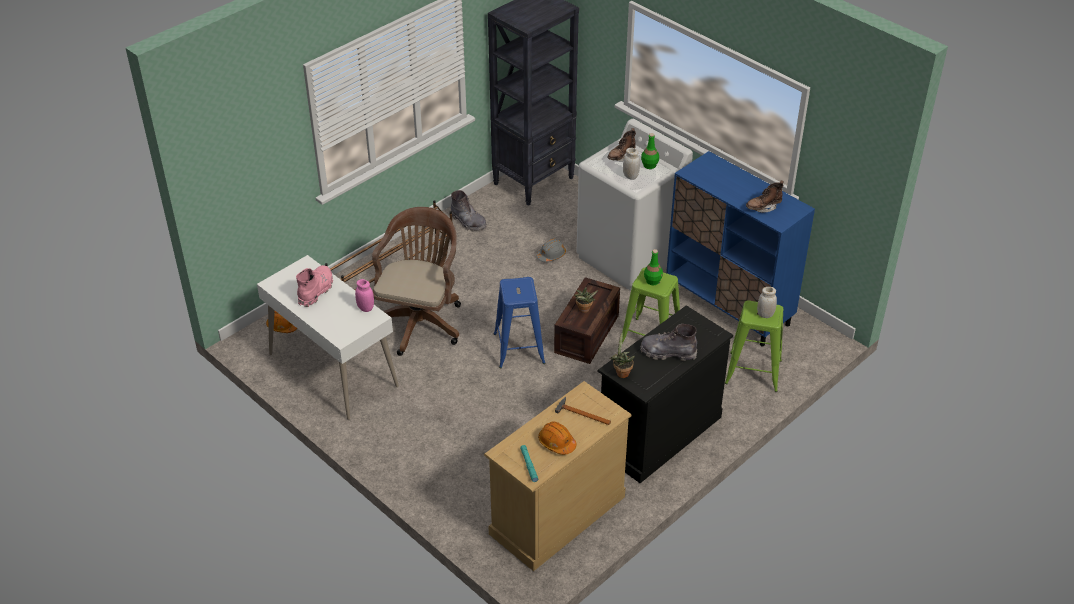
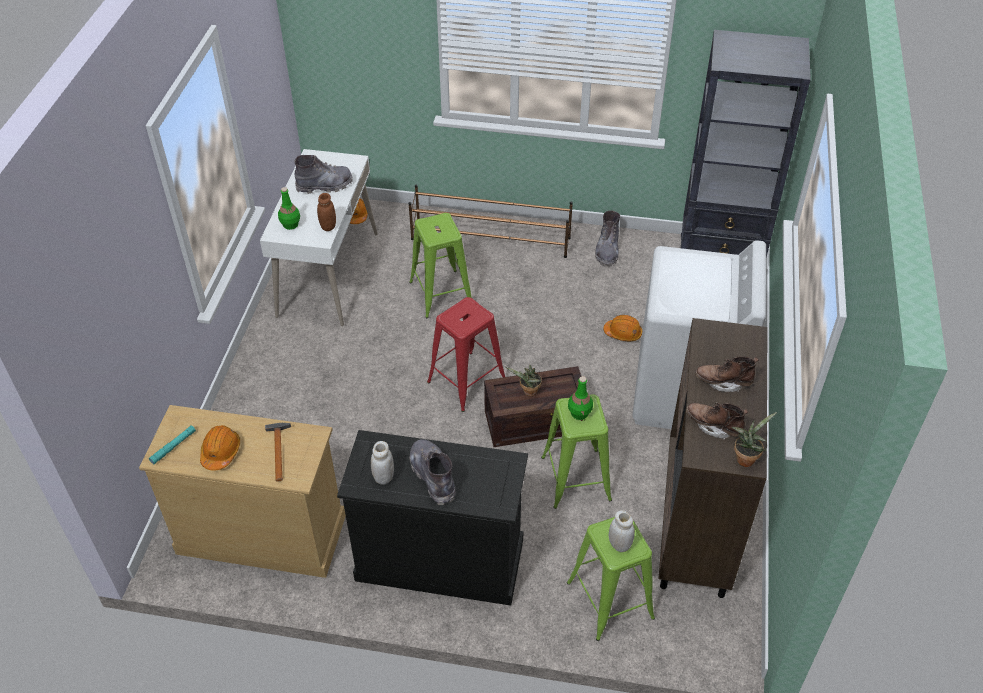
camera: 55 degrees right, 5 degrees up
(316, 290) = (325, 185): pink boot -> grey boot
(365, 308) = (328, 226): pink jar -> brown jar
(420, 320) = (441, 293): brown office chair -> green stool
(519, 349) = (466, 381): blue stool -> red stool
(551, 255) = (623, 333): grey hard hat -> orange hard hat
(621, 156) = (704, 270): brown boot -> brown boot (723, 382)
(621, 372) = (368, 451): potted plant -> potted plant (746, 457)
(630, 176) = (678, 294): white jar -> white jar (383, 477)
(649, 165) = (714, 299): green bottle -> green bottle (290, 225)
(729, 306) = (696, 522): blue cabinet -> brown cabinet

